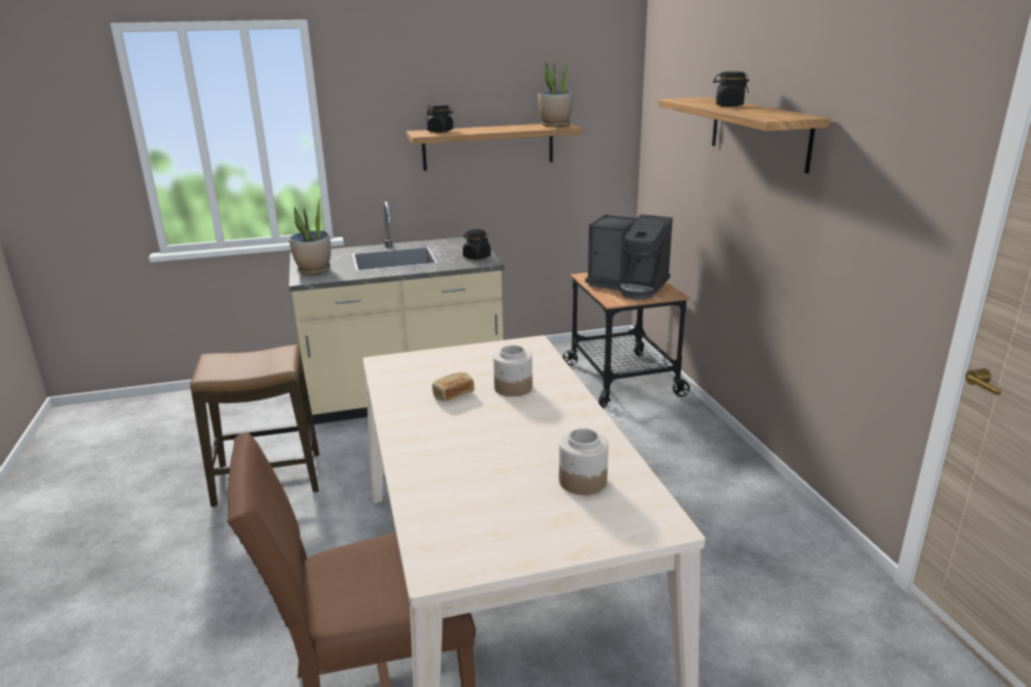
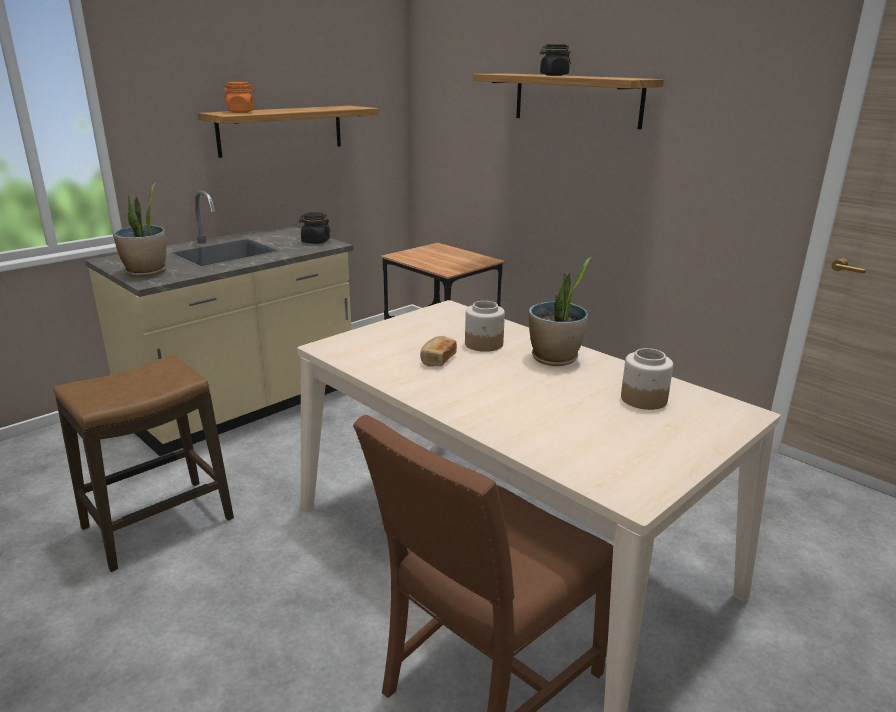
camera: 30 degrees left, 0 degrees up
(440, 131) = (241, 112): black jar -> orange jar
(555, 125) = (347, 107): potted plant -> potted plant (555, 358)
(629, 286) = (444, 258): coffee machine -> none

